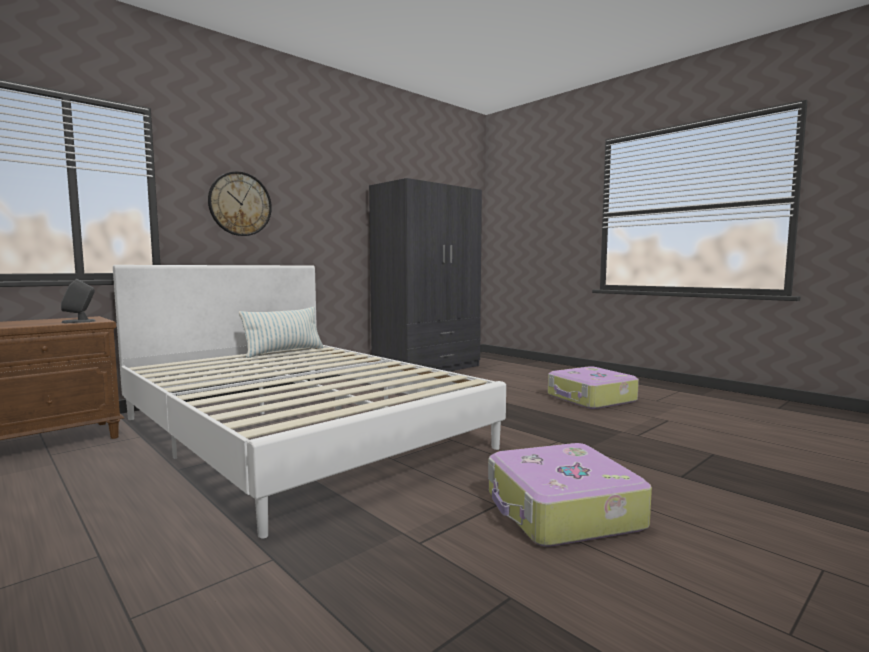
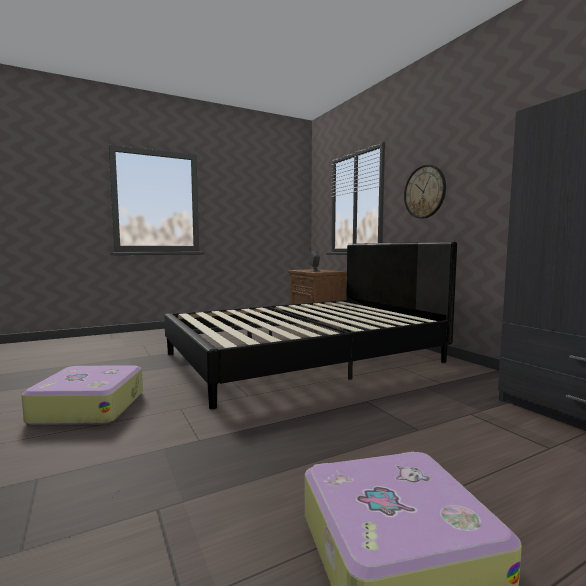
camera: 105 degrees right, 0 degrees up
(284, 352) = (393, 315): pillow -> none
(297, 431) = (303, 358): white bed -> black bed

